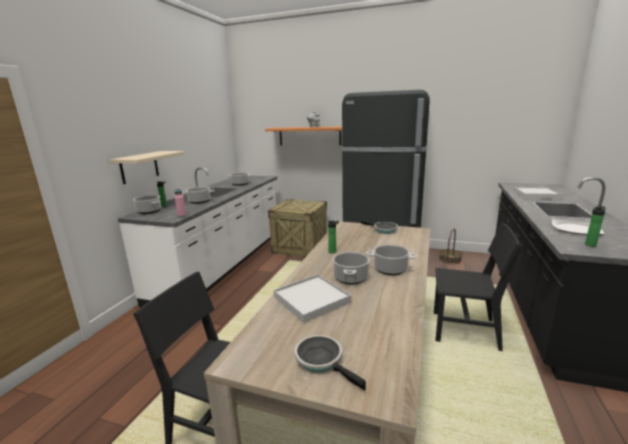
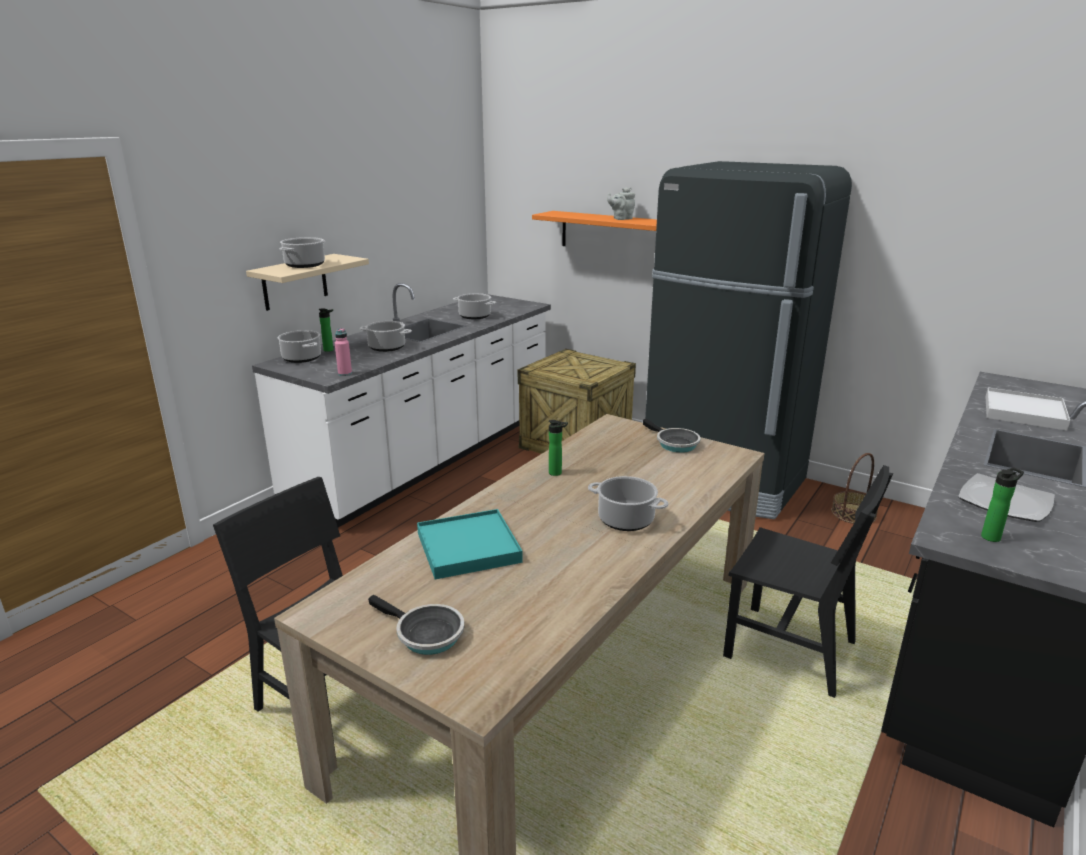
camera: 15 degrees right, 5 degrees up
(311, 300) = (468, 547): white tray -> turquoise tray
(322, 361) = (425, 634): frying pan -> frying pan turned 150 degrees clockwise
(351, 278) = (551, 524): cooking pot -> cooking pot (305, 265)

